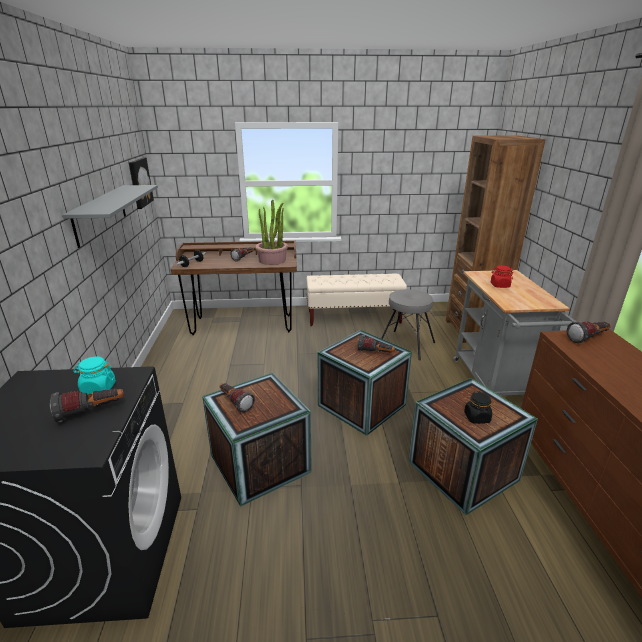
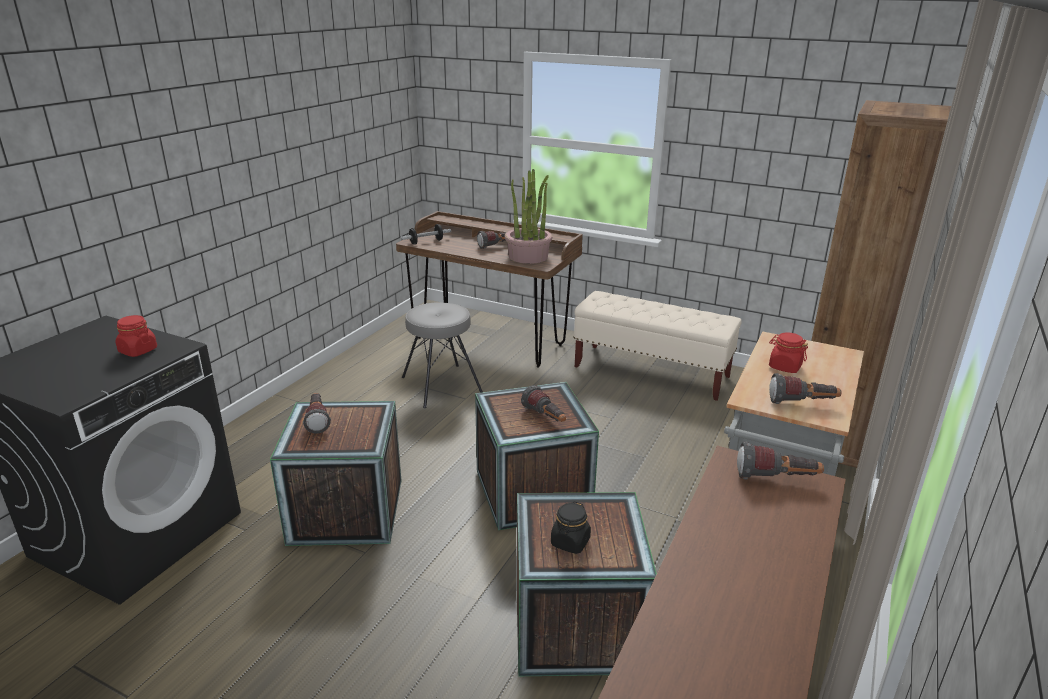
camera: 30 degrees right, 0 degrees up
(91, 412) = (108, 369): flashlight -> flashlight (802, 403)
(98, 389) = (138, 351): turquoise jar -> red jar
(100, 214) = (293, 161): grey shelf -> none
(139, 182) = (388, 125): picture -> none
(406, 345) = (688, 434): grey stool -> grey stool (441, 386)

